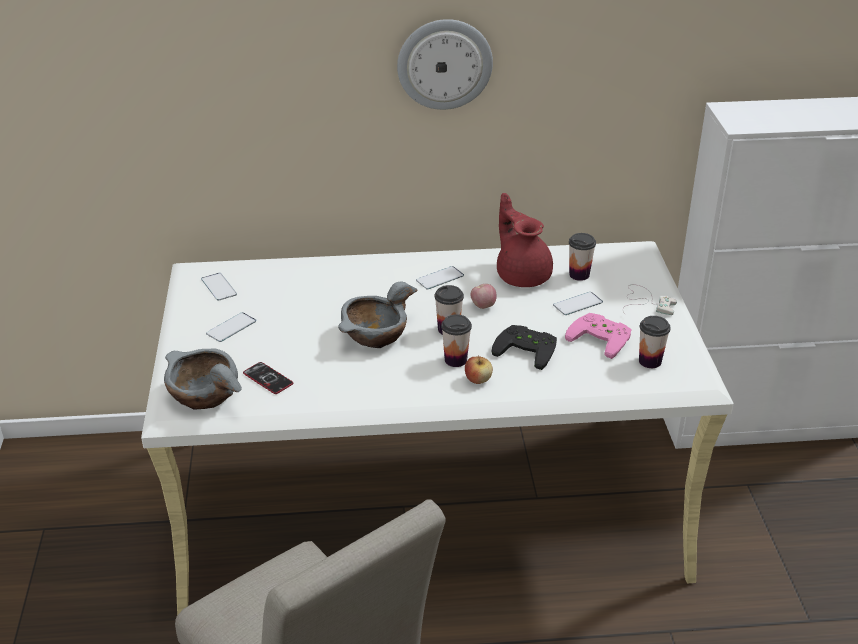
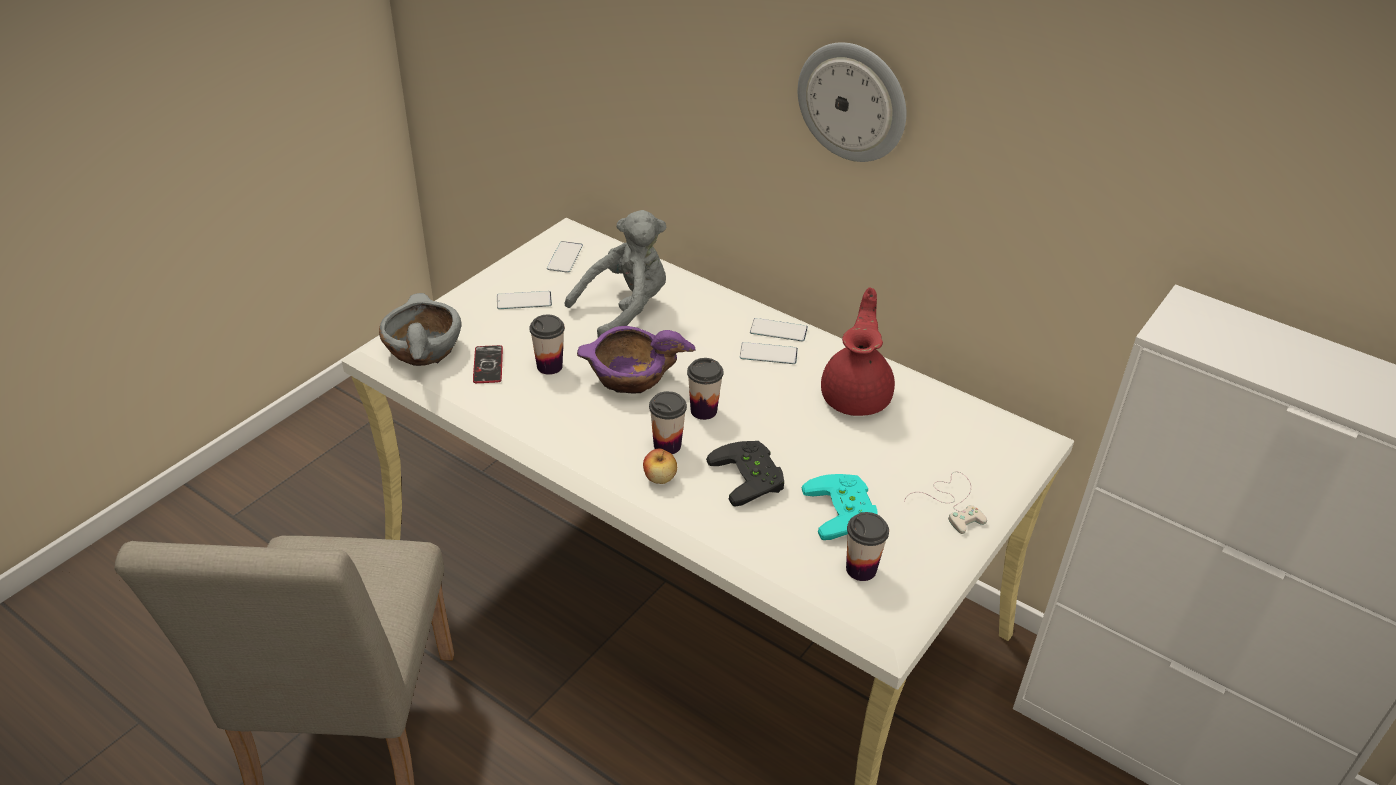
camera: 40 degrees right, 5 degrees up
(311, 298) = (625, 310): none -> grey plush toy
(375, 335) = (630, 377): grey bowl -> purple bowl
(482, 306) = (770, 406): apple -> none
(578, 304) = (872, 460): phone -> phone (778, 330)
(579, 275) = (919, 429): cup -> cup (549, 366)
(602, 337) = (845, 511): pink game controller -> turquoise game controller

